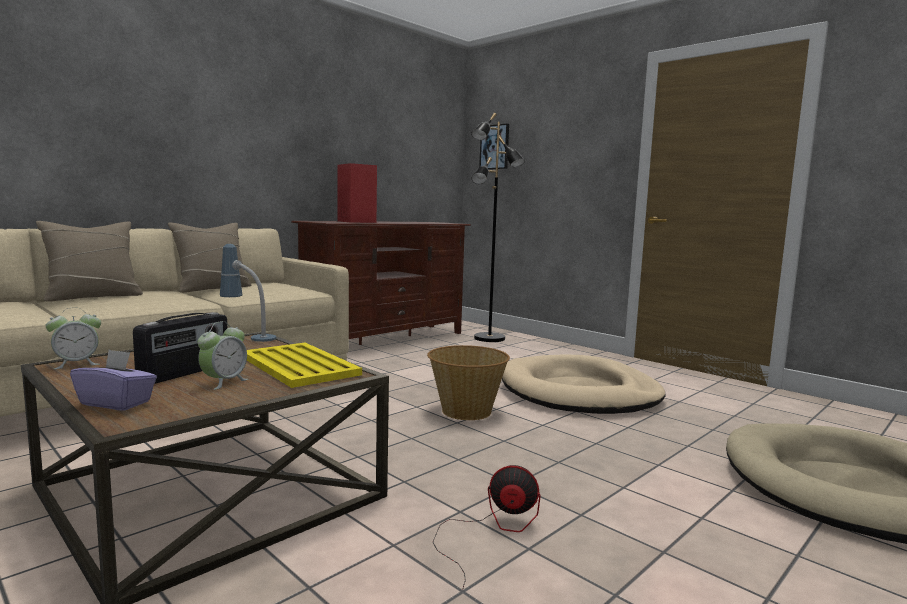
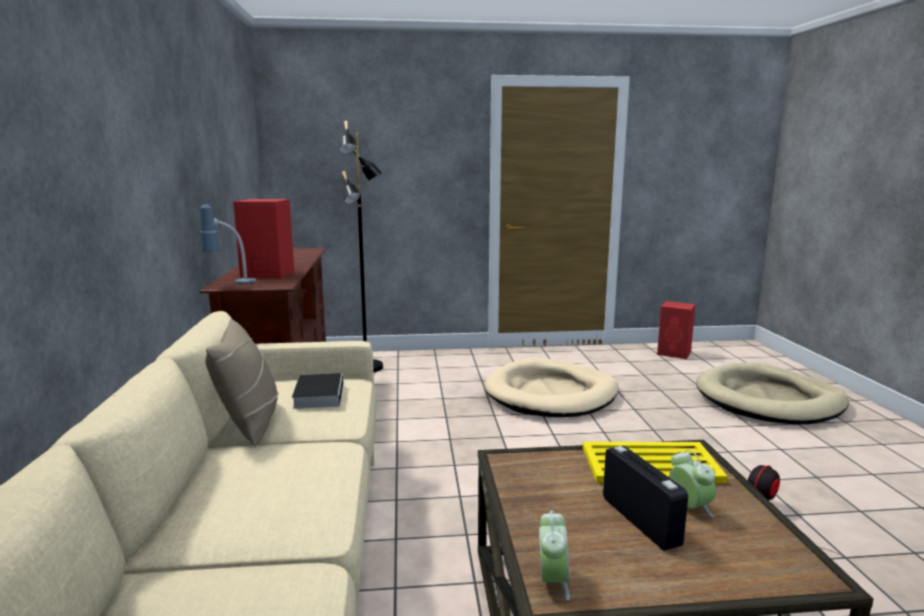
camera: 50 degrees left, 5 degrees up
(93, 296) = (201, 510): beige pillow -> none
(116, 403) = (746, 572): purple tissue box -> none
(248, 337) = (503, 462): table lamp -> table lamp (230, 283)
(274, 288) = (318, 394): none -> book
(466, 411) = (545, 446): basket -> none
(495, 147) = (311, 152): picture -> none
(851, 418) = (675, 353): none -> red speaker

